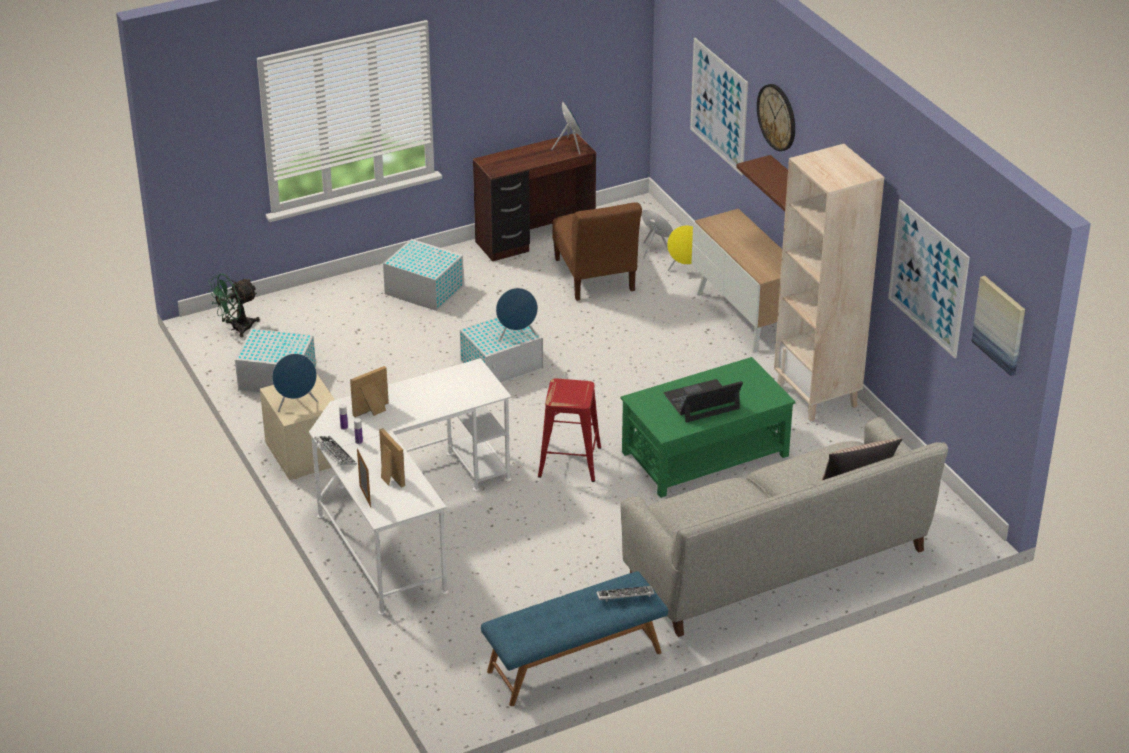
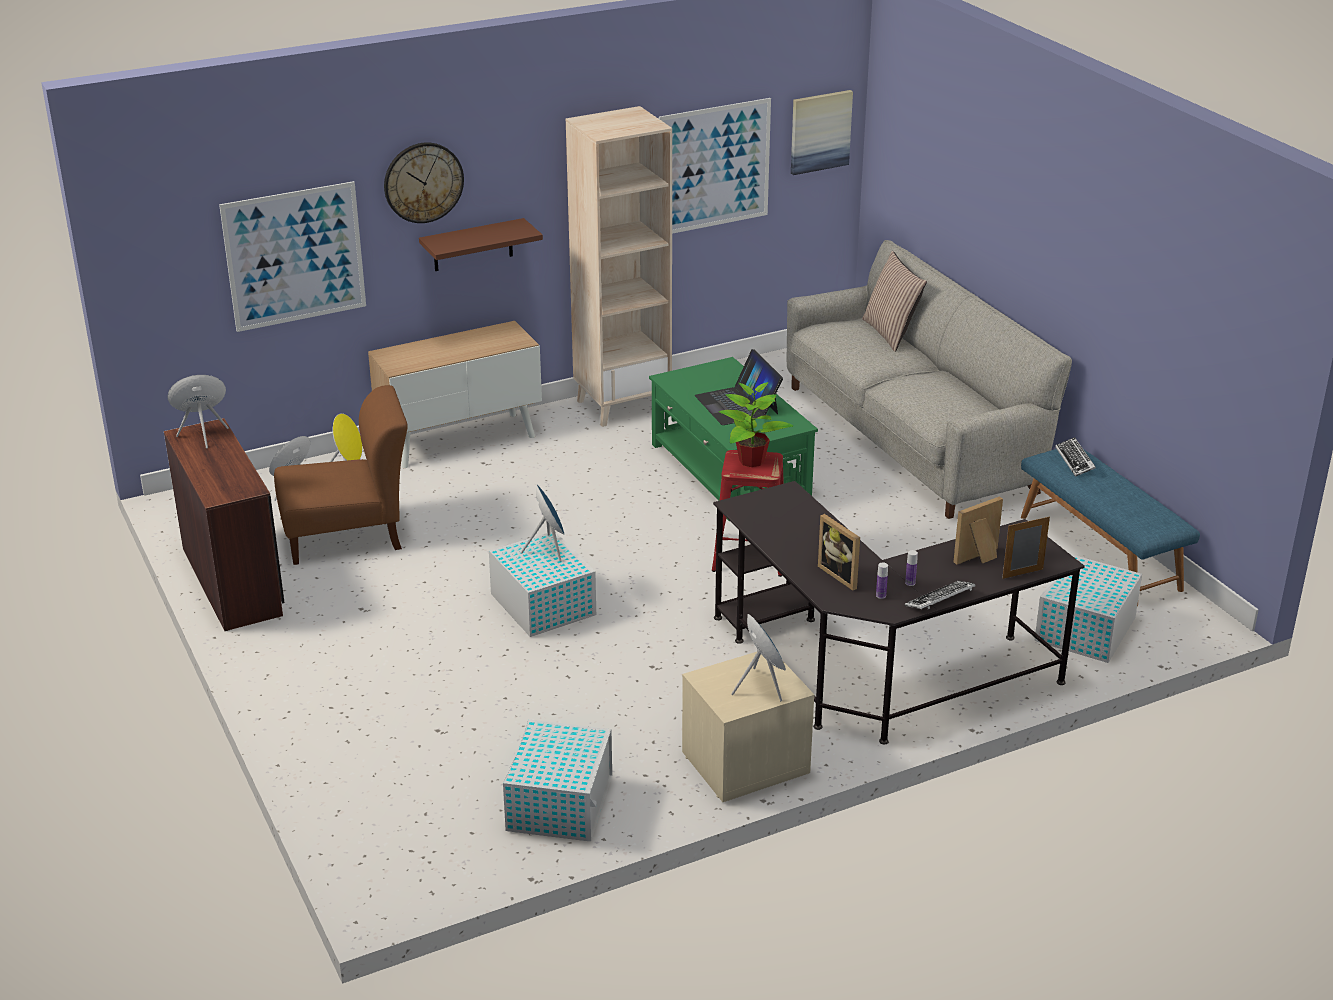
camera: 90 degrees left, 5 degrees down
(236, 328) = (412, 858): green fan -> none
(404, 518) = (875, 672): white desk -> black desk
(423, 289) = (342, 674): white storage box -> white storage box (1084, 630)
(575, 392) = (751, 461): none -> potted plant

